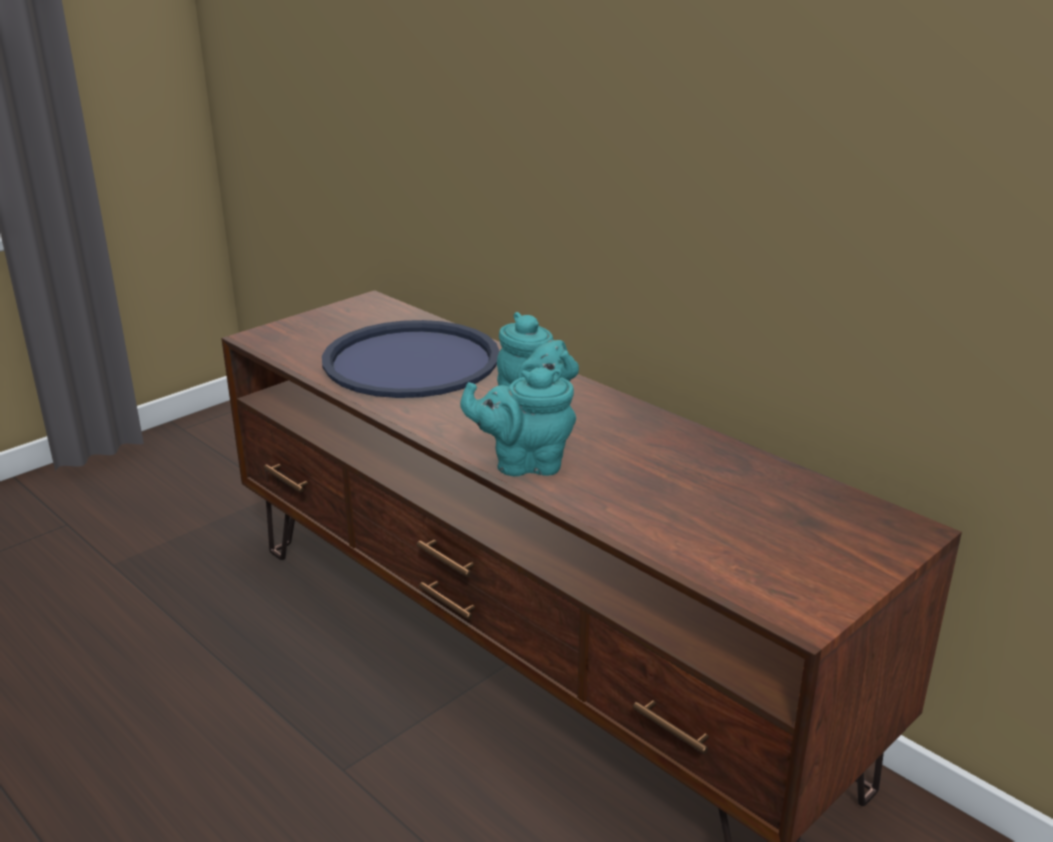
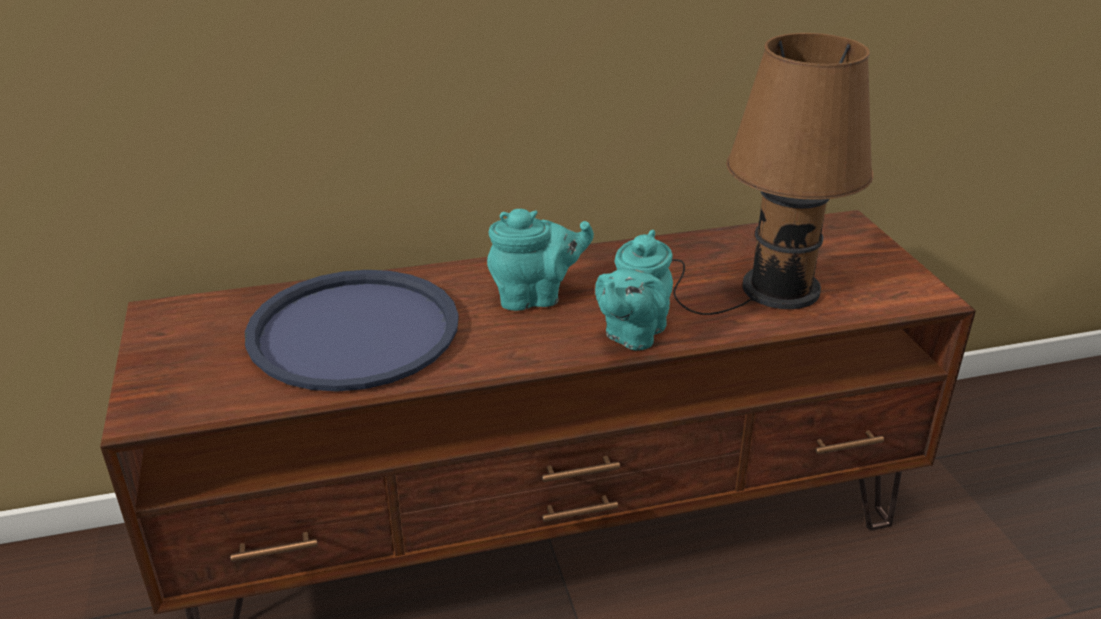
camera: 60 degrees left, 5 degrees up
(689, 512) = (770, 289): none -> brown table lamp

